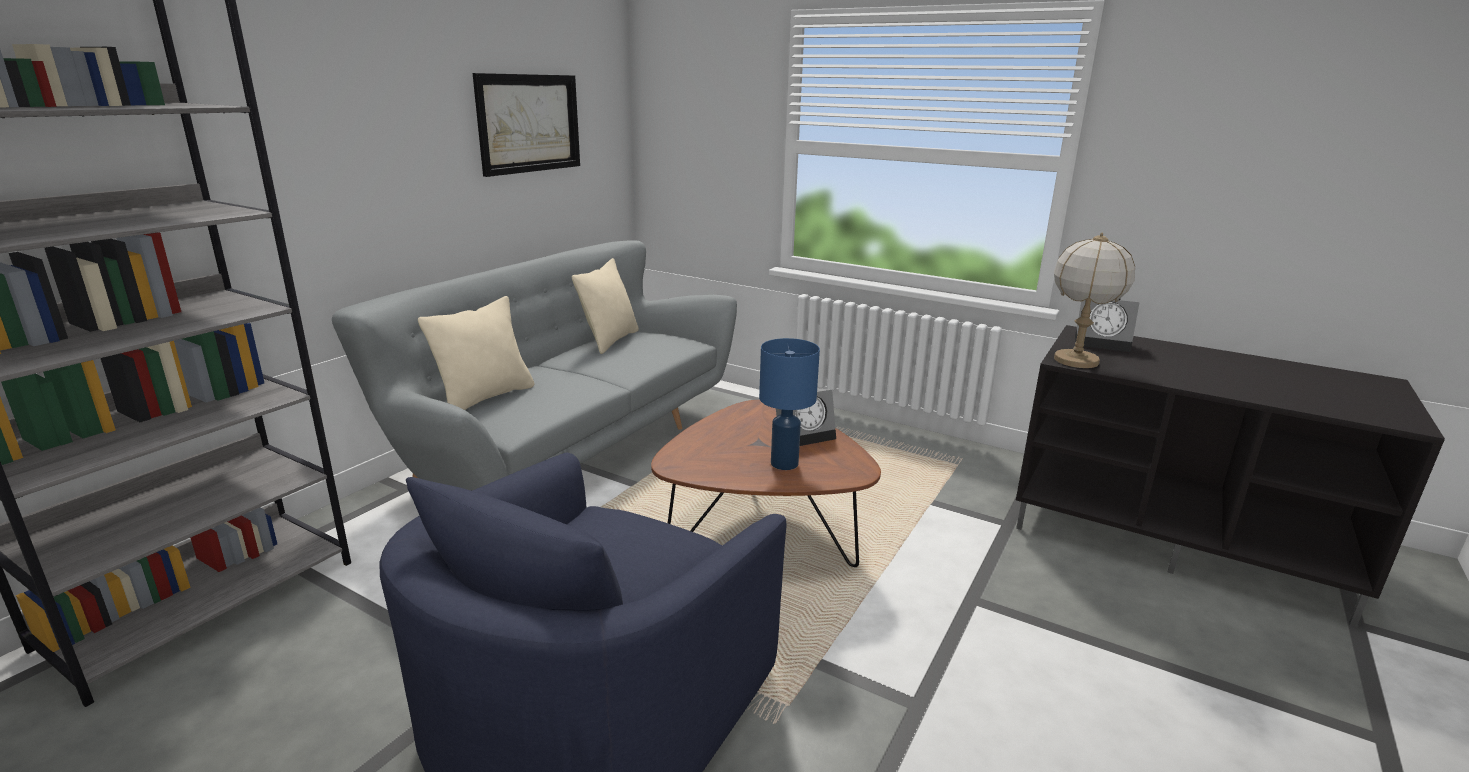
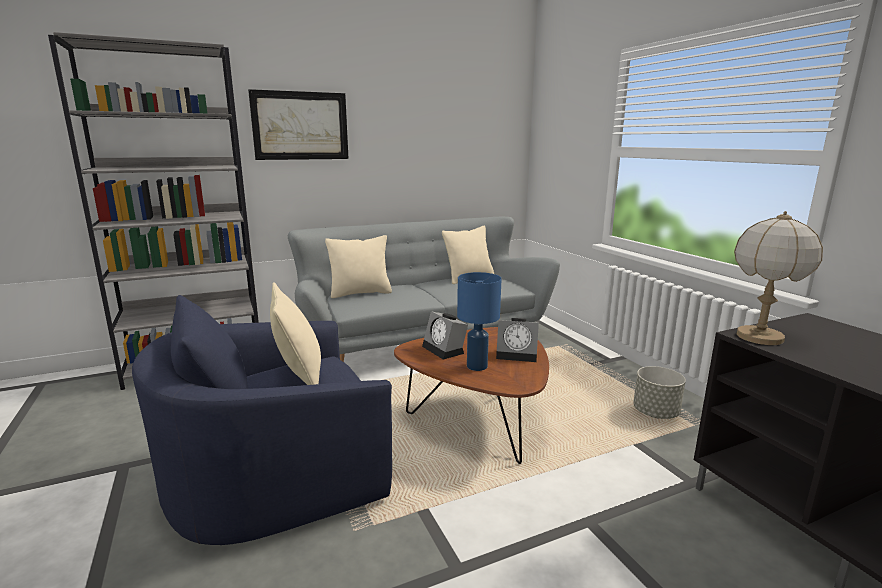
camera: 35 degrees right, 5 degrees down
(529, 123) = (442, 137): picture -> picture (300, 126)
(606, 550) = (299, 376): none -> beige pillow
(915, 463) = (655, 413): none -> grey planter
(1103, 343) = (823, 331): alarm clock -> alarm clock (445, 350)

